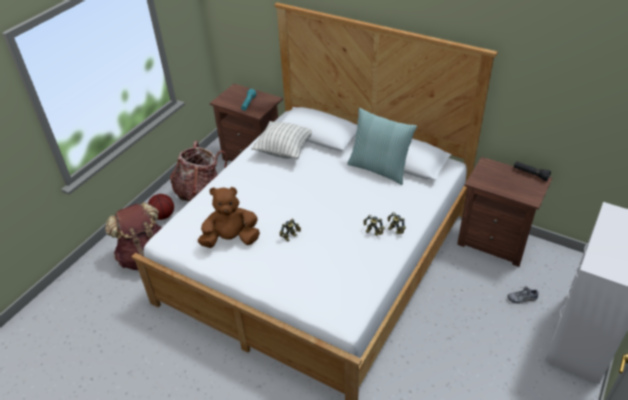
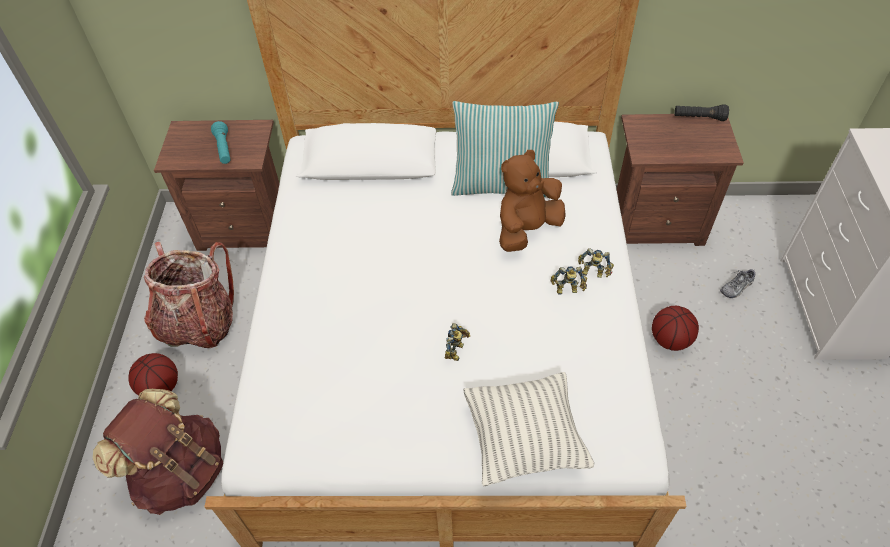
camera: 30 degrees left, 10 degrees up
(231, 239) = (369, 399): brown plush toy -> brown plush toy (527, 229)
(284, 150) = (339, 208): pillow -> pillow (524, 439)
(453, 308) = (670, 340): none -> basketball

